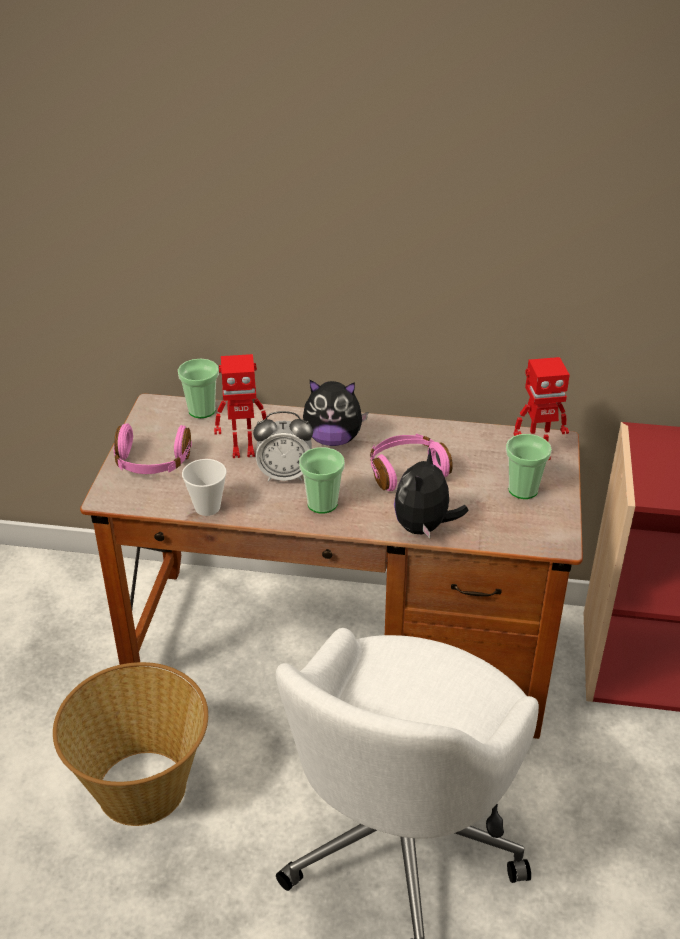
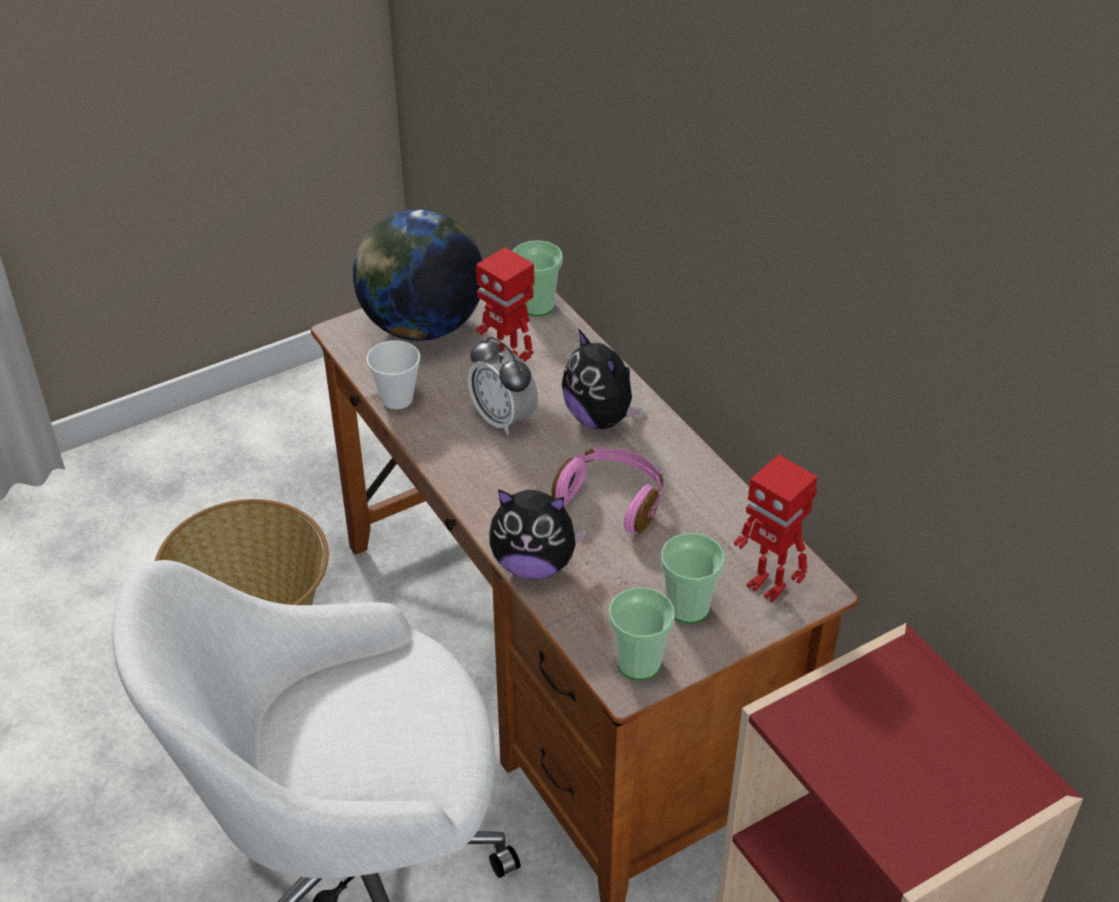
camera: 50 degrees right, 5 degrees up
(152, 463) = (421, 326): pink headphones -> globe
(322, 504) = (488, 470): cup -> cup (638, 663)
(424, 527) = (534, 564): plush toy -> plush toy turned 150 degrees counterclockwise

